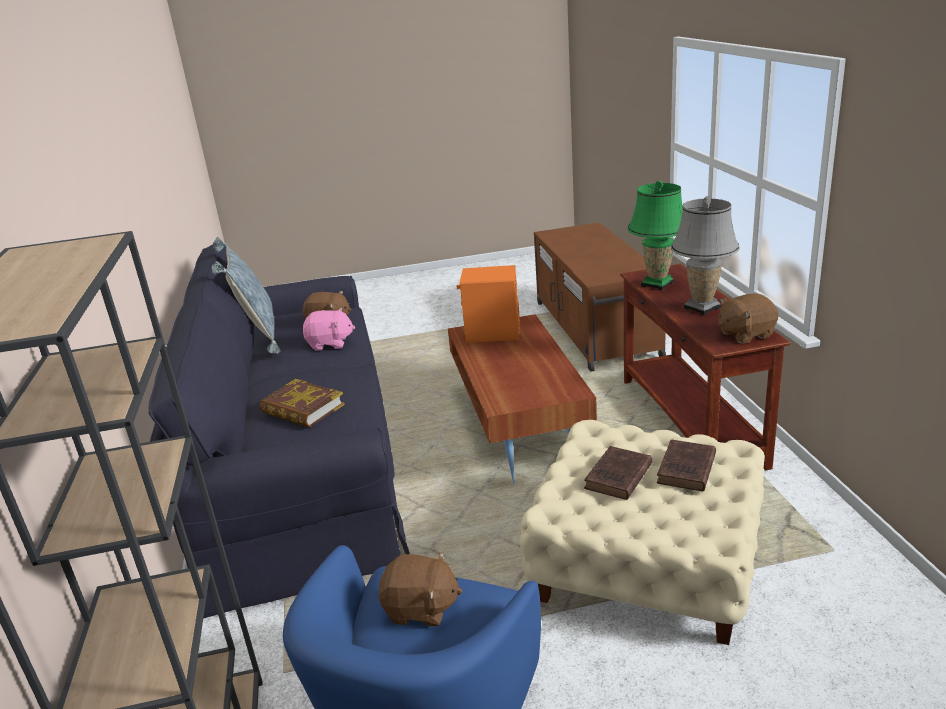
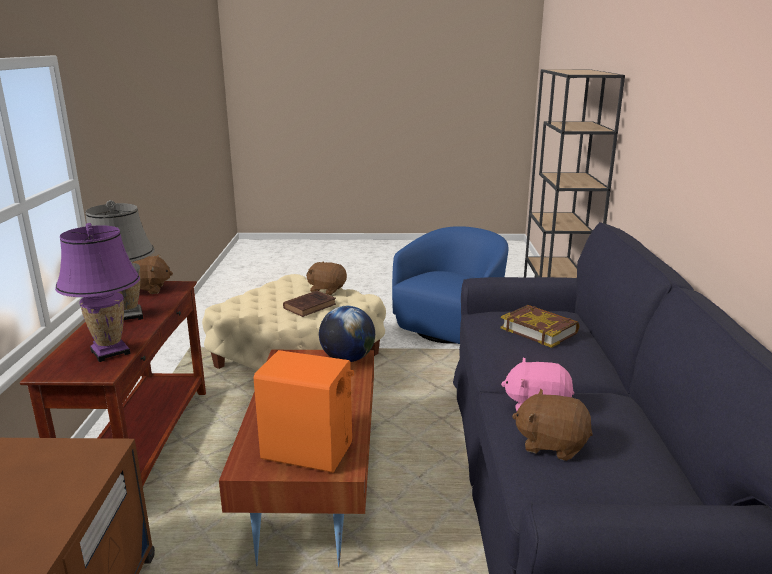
camera: 170 degrees left, 5 degrees down
(256, 343) = (655, 435): pillow -> none
(421, 609) = (448, 278): brown plush toy -> brown plush toy (327, 289)
(508, 401) = (347, 359): none -> globe
(657, 284) = (110, 352): green table lamp -> purple table lamp
(686, 470) = (266, 303): brown book -> none

